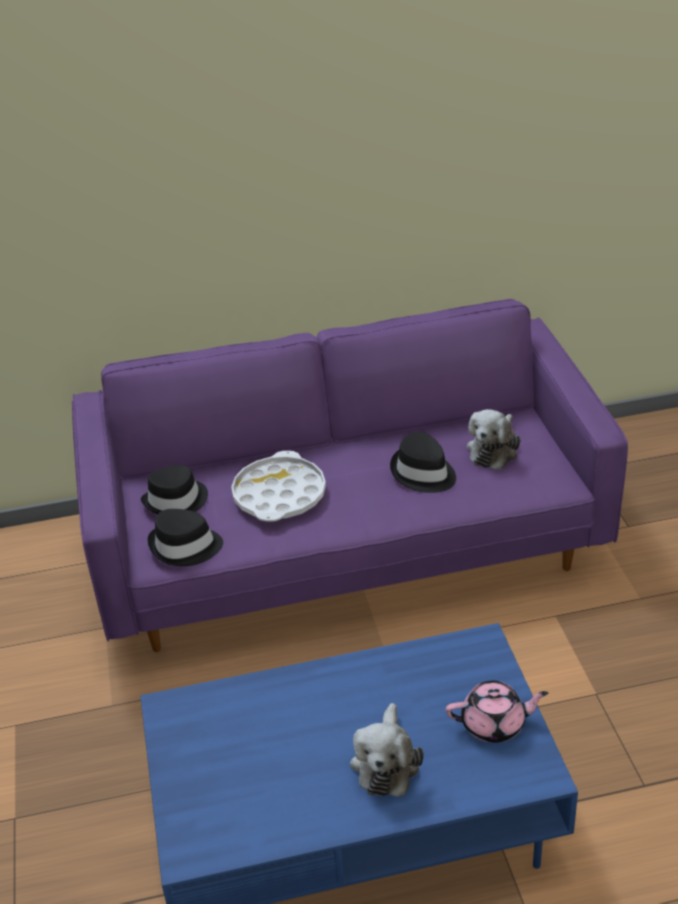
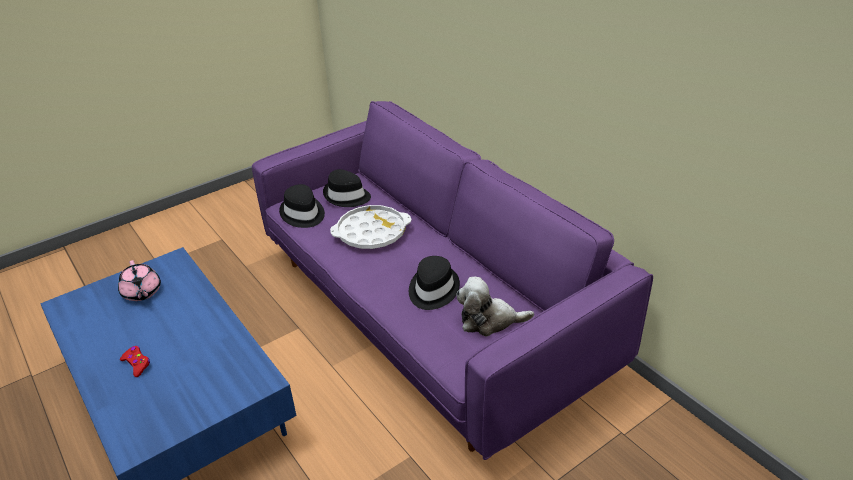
camera: 65 degrees right, 0 degrees up
(386, 762) = (137, 364): plush toy -> red game controller
(494, 724) = (179, 409): pink teapot -> pink teapot (142, 292)

